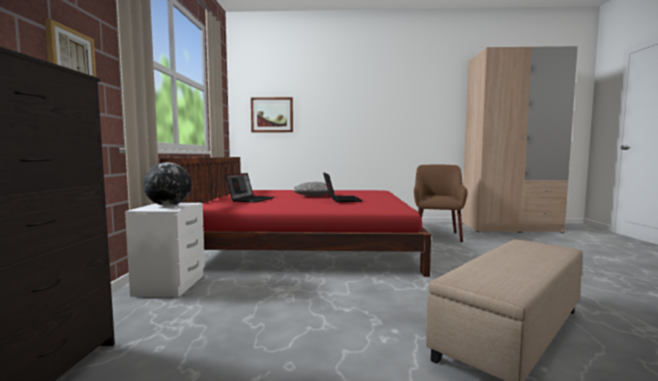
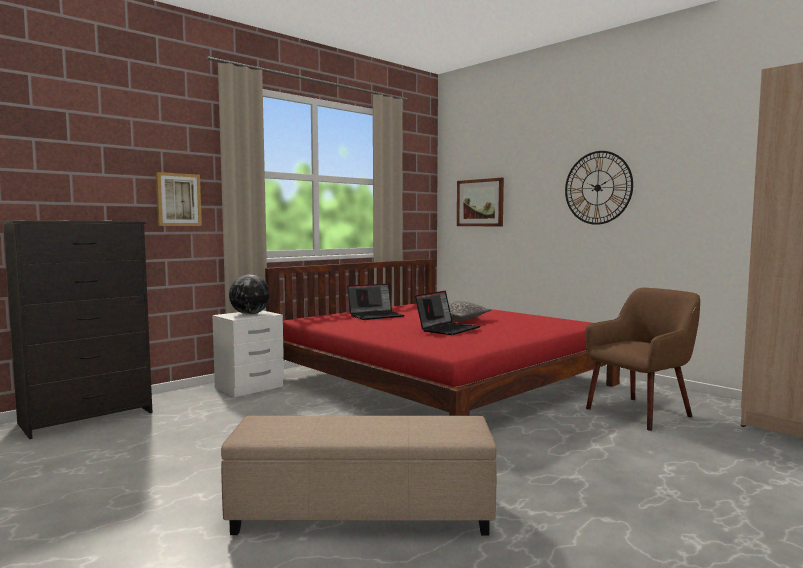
camera: 45 degrees right, 0 degrees up
(364, 108) = (597, 187): none -> wall clock

